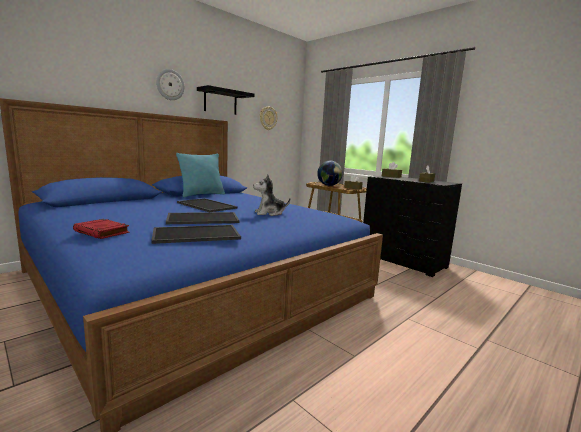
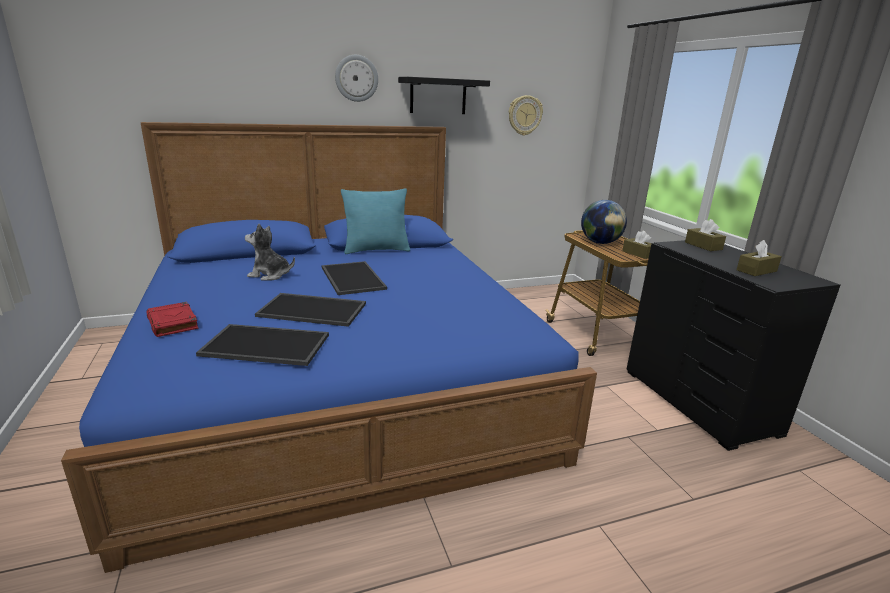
camera: 25 degrees right, 10 degrees up
(269, 213) = (420, 307): plush toy -> plush toy (270, 275)

